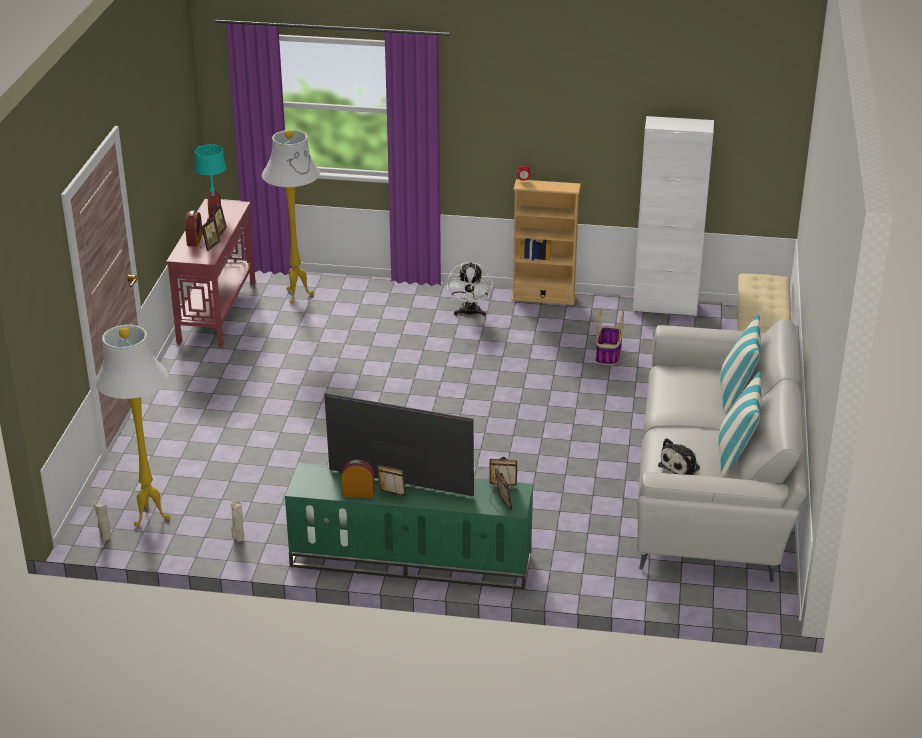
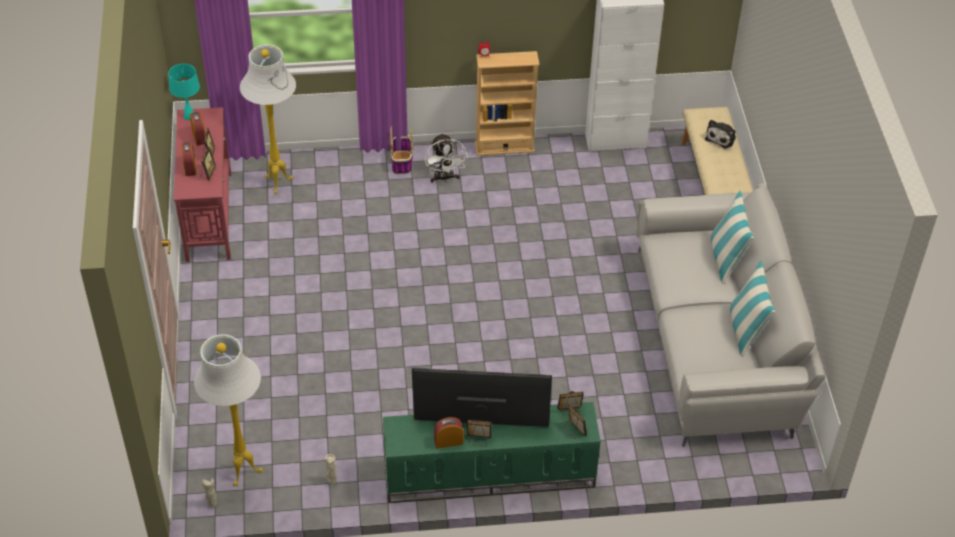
camera: 15 degrees left, 15 degrees up
(608, 355) = (583, 208): basket -> basket (402, 163)
(681, 466) = (705, 353): plush toy -> plush toy (721, 137)

